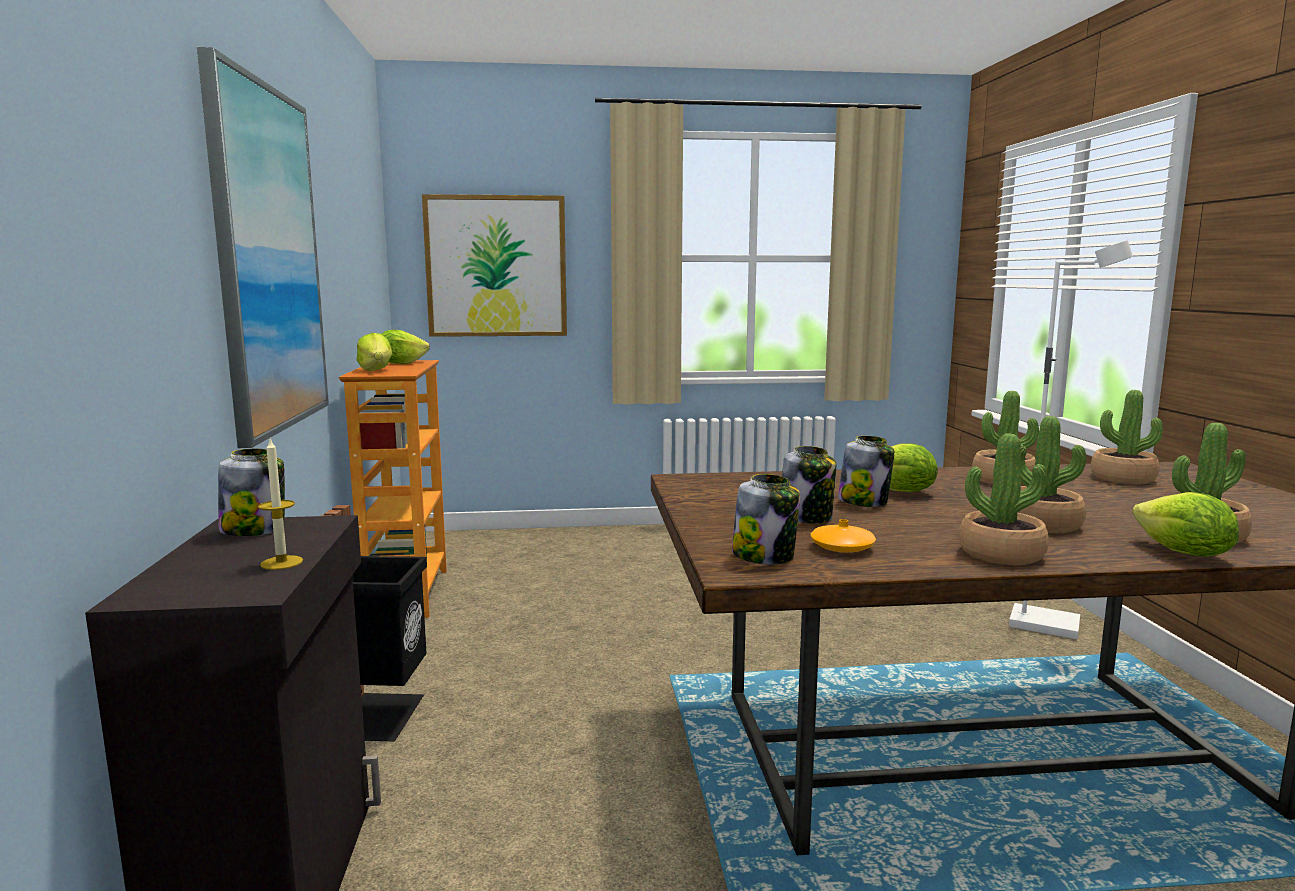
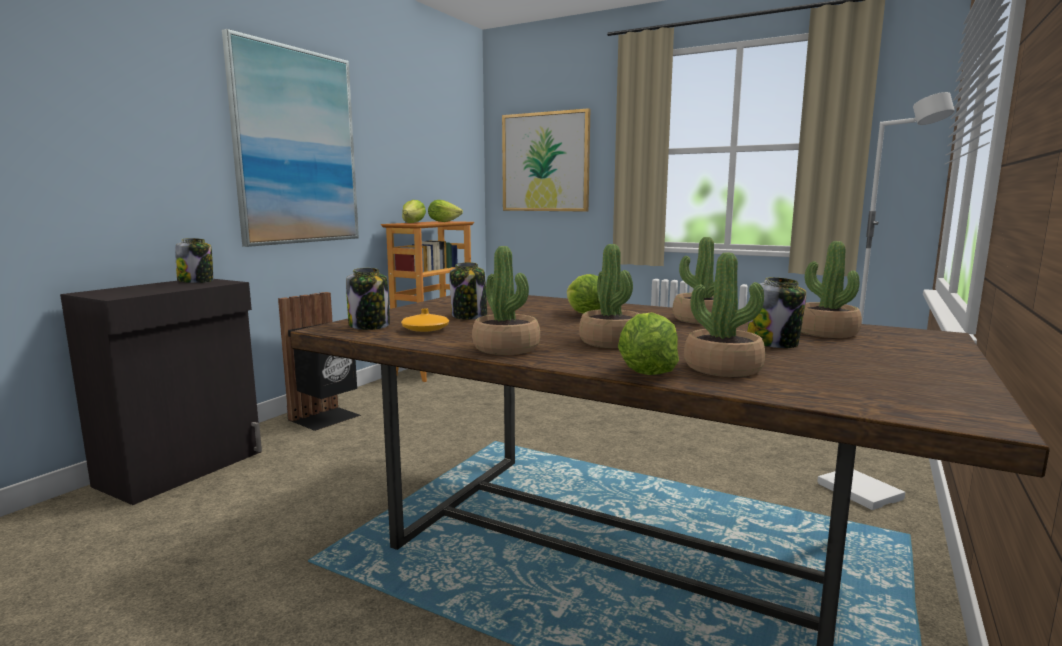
camera: 35 degrees right, 0 degrees up
(281, 563) = (159, 290): candle -> none
(864, 502) = (538, 315): jar -> jar (773, 343)

